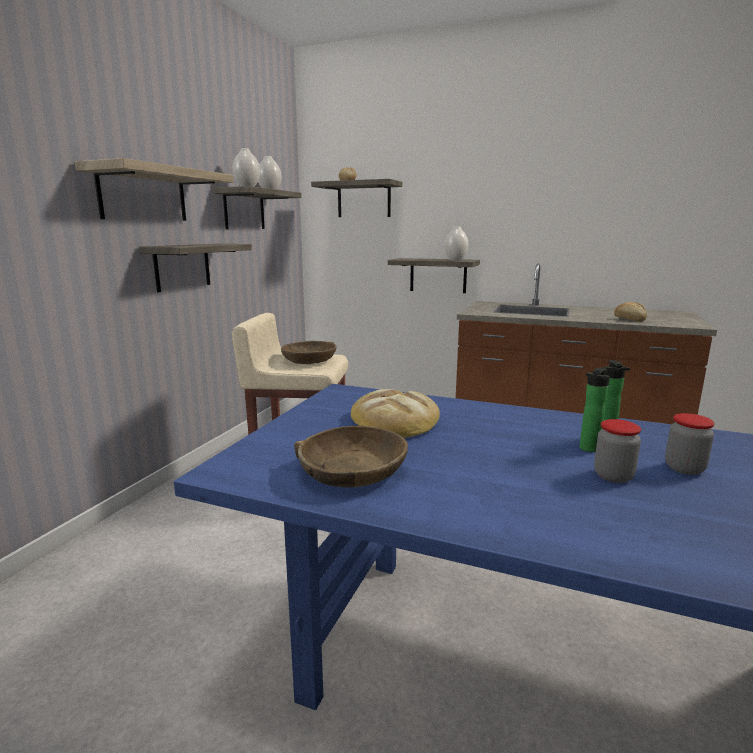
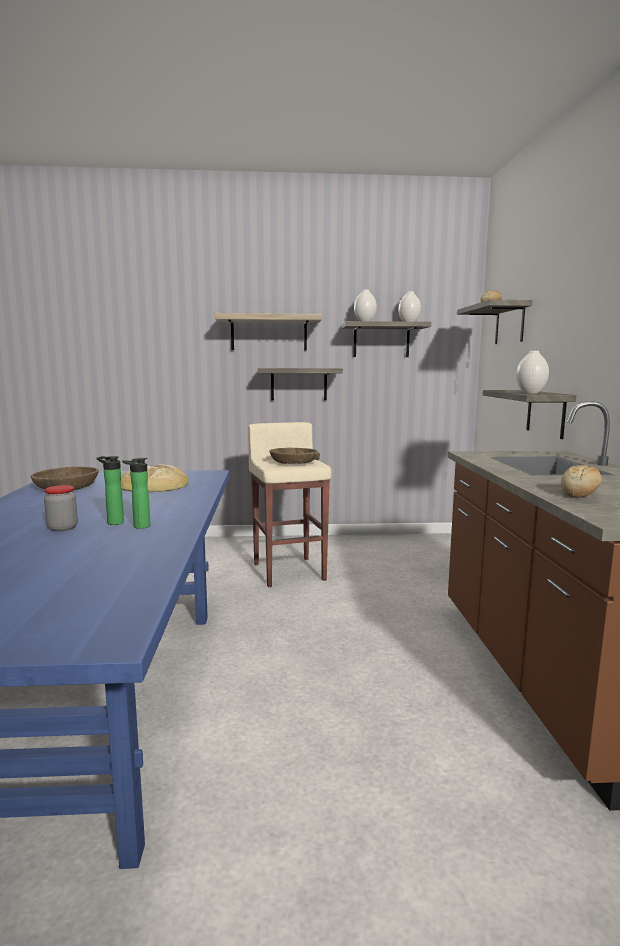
camera: 65 degrees right, 5 degrees down
(684, 468) = (79, 544): jar -> none

